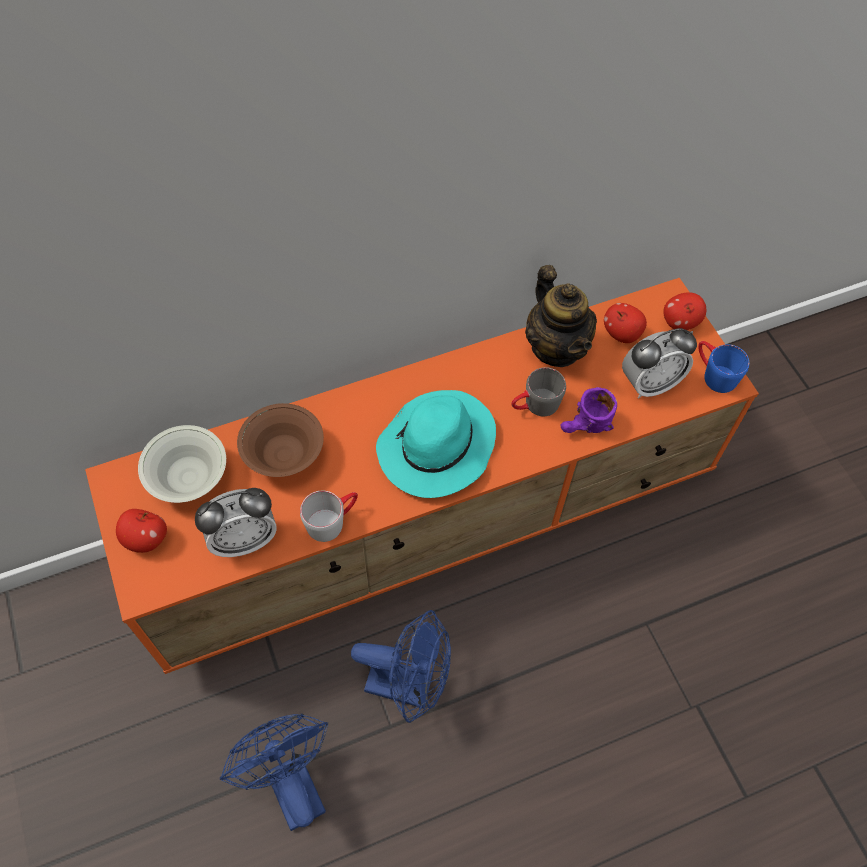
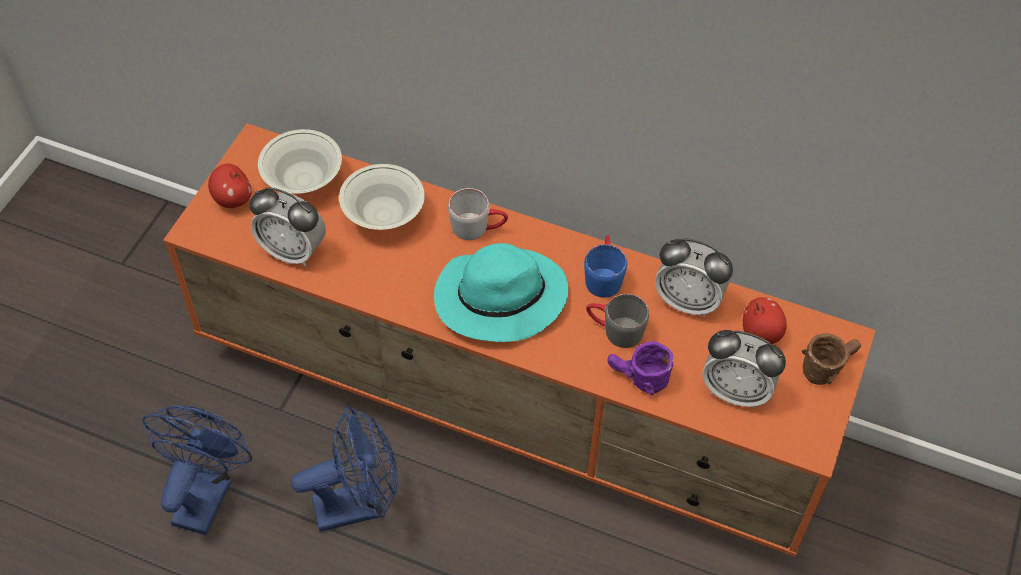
camera: 45 degrees right, 5 degrees down
(284, 455) = (383, 216): brown bowl -> white bowl
(332, 520) = (365, 287): grey mug -> grey mug (478, 227)
(408, 685) = (358, 504): blue fan -> blue fan turned 75 degrees counterclockwise
(556, 347) = (688, 301): teapot -> alarm clock
(679, 322) = (827, 365): apple -> brown mug
(713, 374) = (806, 429): blue mug -> blue mug (603, 275)

